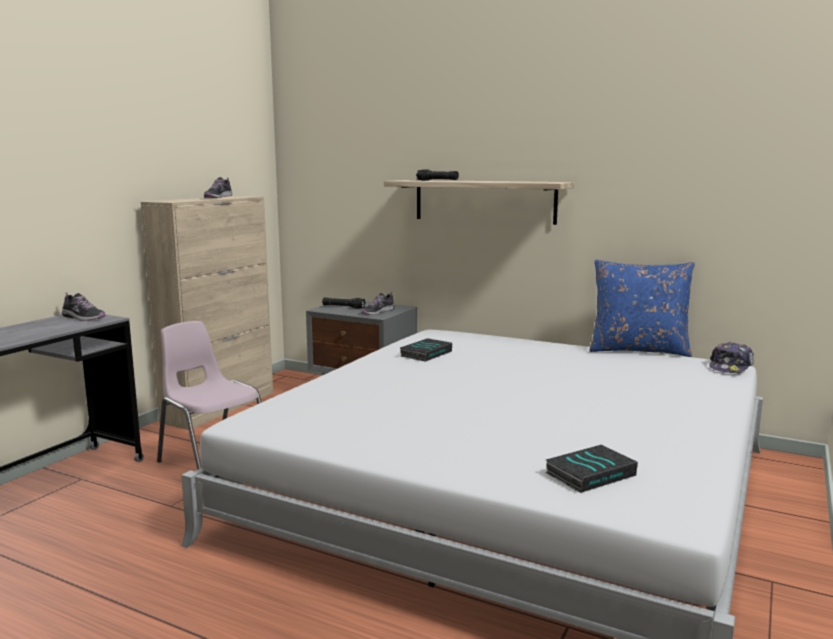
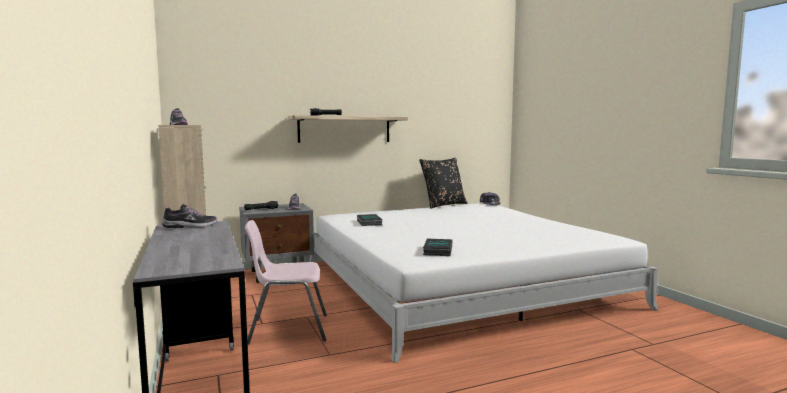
camera: 50 degrees left, 5 degrees down
(590, 473) = (569, 237): book -> book (437, 250)
(638, 350) = (443, 205): blue pillow -> black pillow

